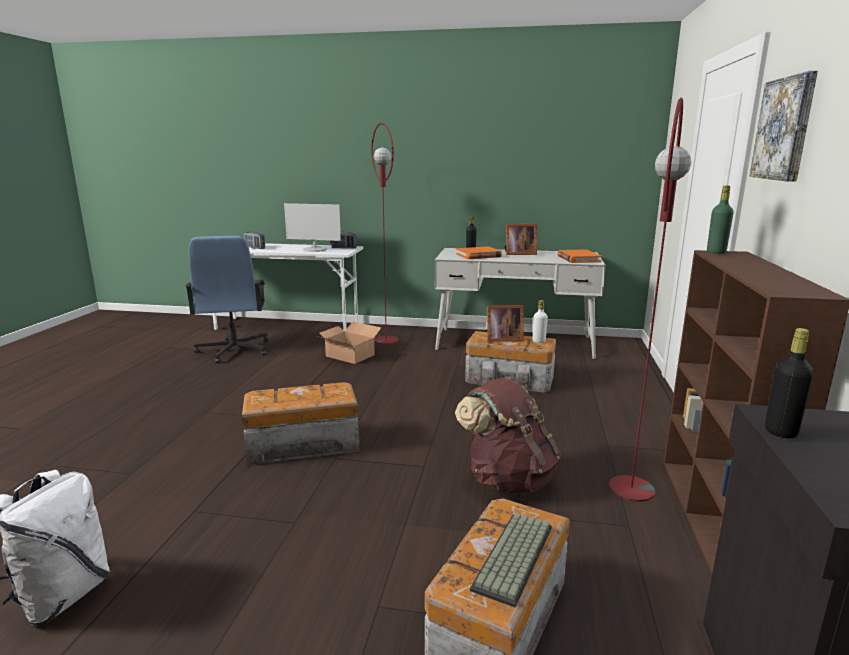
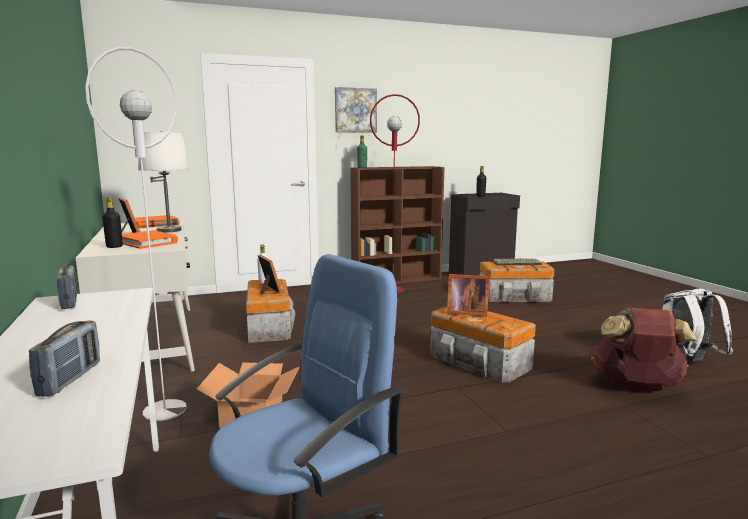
camera: 120 degrees left, 5 degrees down
(315, 249) = (95, 316): monitor -> none
(320, 393) = (465, 312): none -> picture frame
(386, 340) = (164, 410): red floor lamp -> white floor lamp
(507, 479) = (422, 308): brown backpack -> brown backpack (635, 387)
(535, 260) = (169, 230): none -> white table lamp

